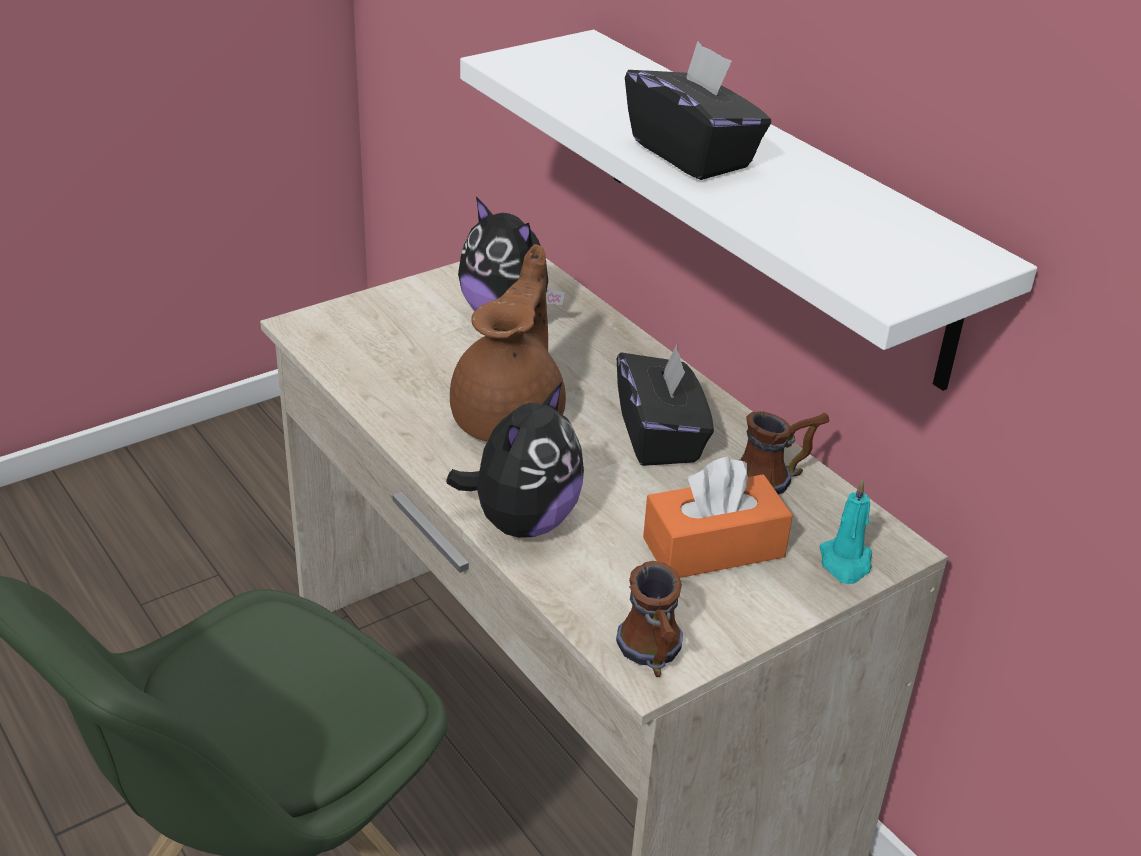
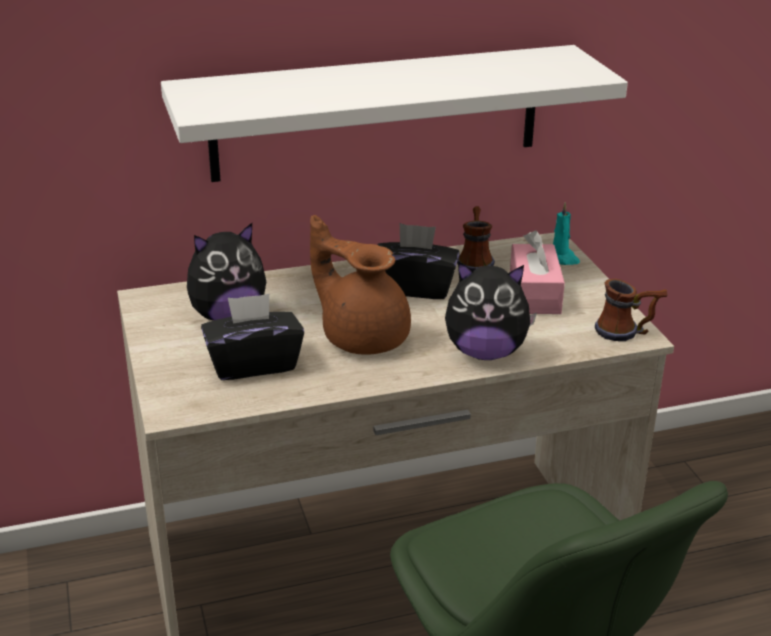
camera: 70 degrees left, 5 degrees down
(522, 521) = (485, 352): plush toy -> plush toy turned 135 degrees clockwise
(692, 154) = (401, 86): black tissue box -> black tissue box (253, 364)
(713, 547) = (534, 293): orange tissue box -> pink tissue box

